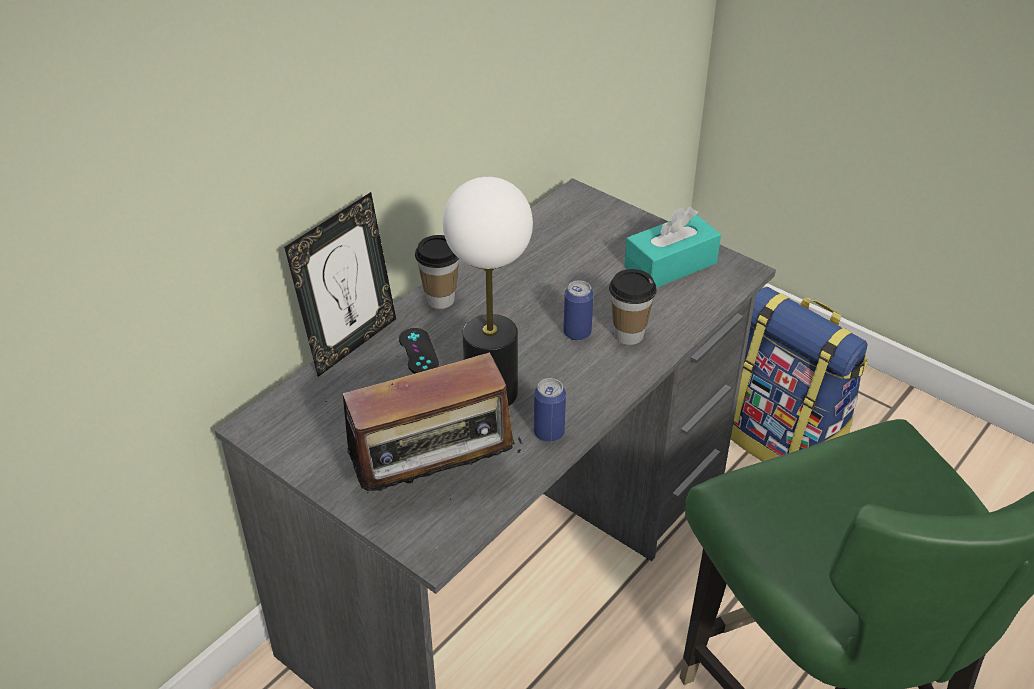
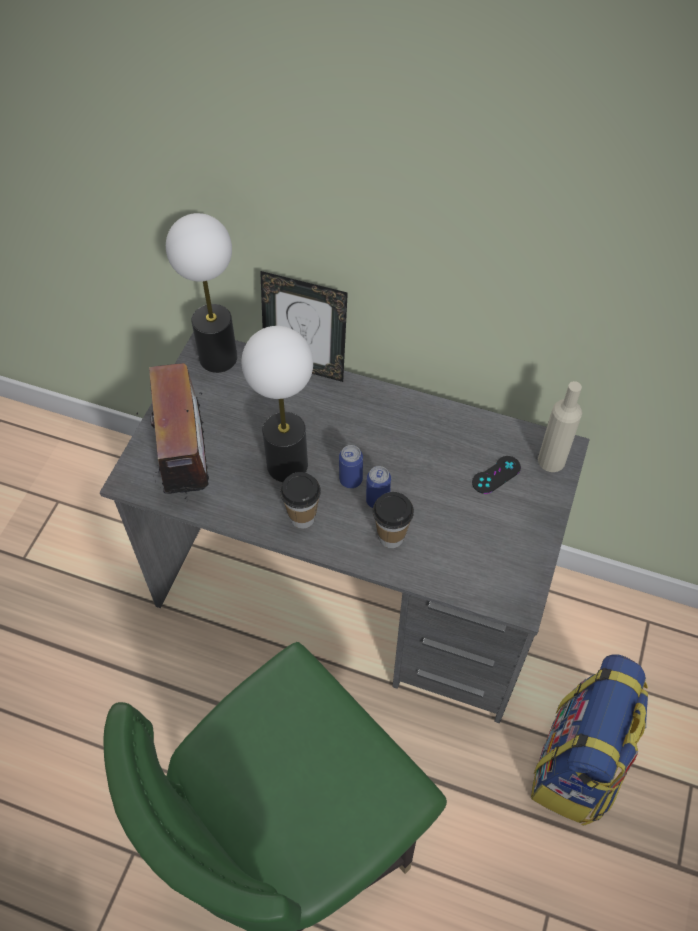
camera: 70 degrees right, 15 degrees up
(283, 418) = (218, 358): none -> table lamp
(418, 351) = (313, 407): black game controller -> black game controller (496, 475)
(435, 483) = (187, 462): radio -> radio turned 150 degrees counterclockwise
(440, 299) = (377, 400): cup -> cup (302, 517)
(549, 433) = (258, 514): can -> can (350, 480)
(586, 206) = (551, 460): none -> beige bottle
(670, 265) = (499, 545): turquoise tissue box -> none

